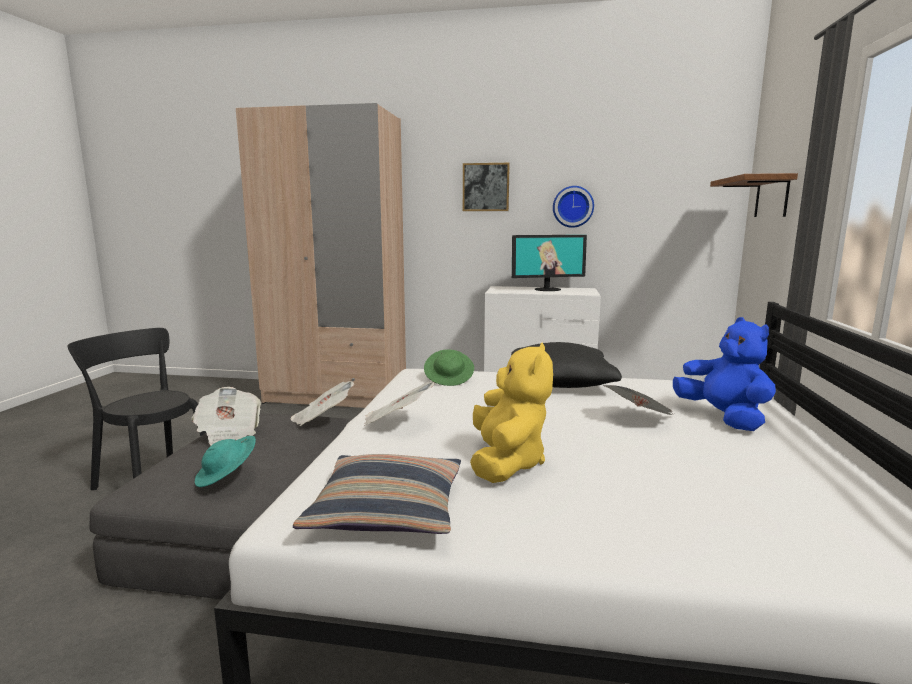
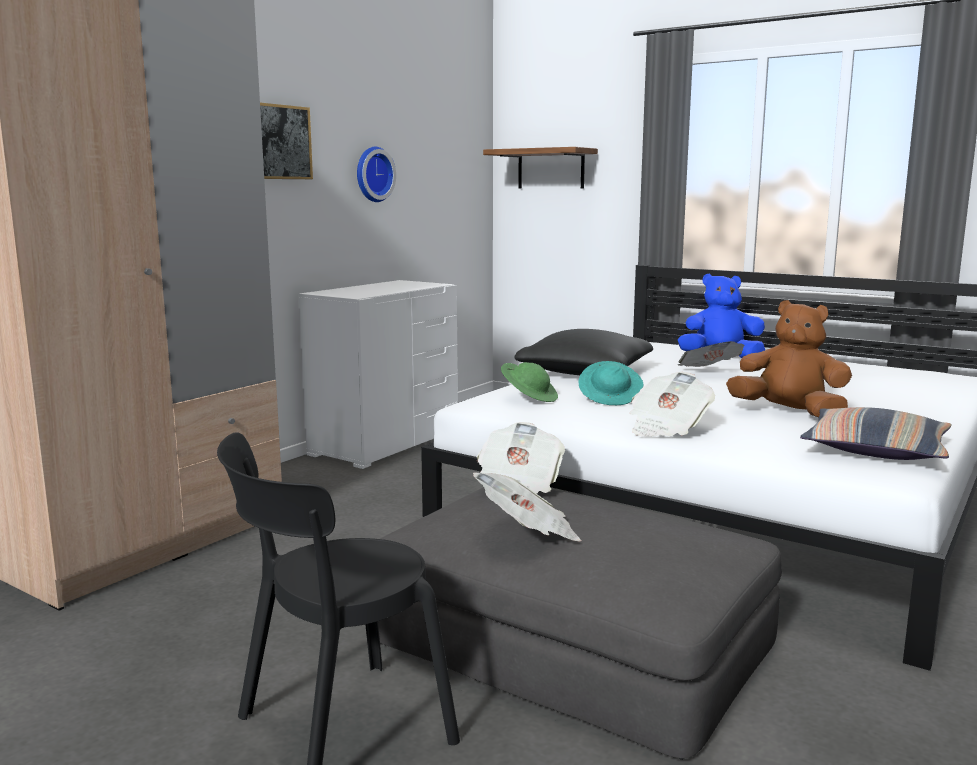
camera: 65 degrees left, 0 degrees up
(227, 476) = (683, 538): turquoise hat -> turquoise hat (610, 398)
(506, 463) = (789, 413): yellow plush toy -> brown plush toy
(547, 289) = (379, 287): monitor -> none

